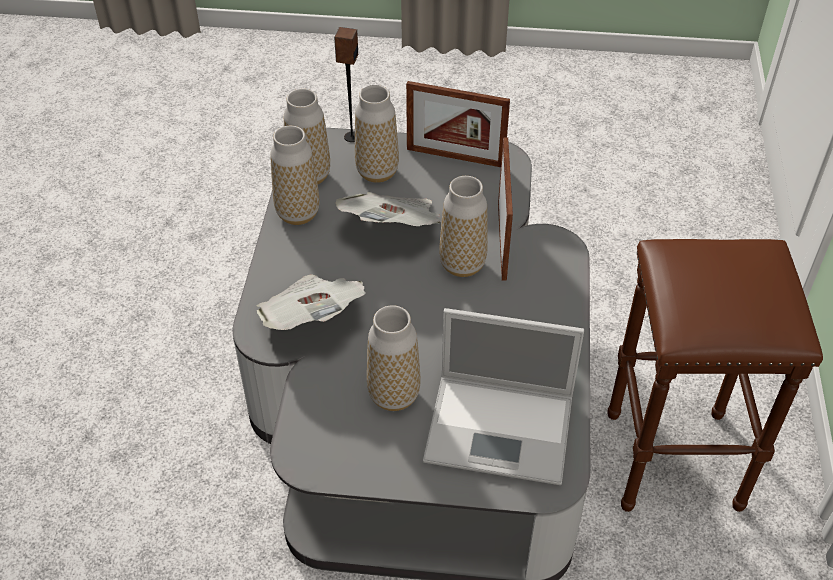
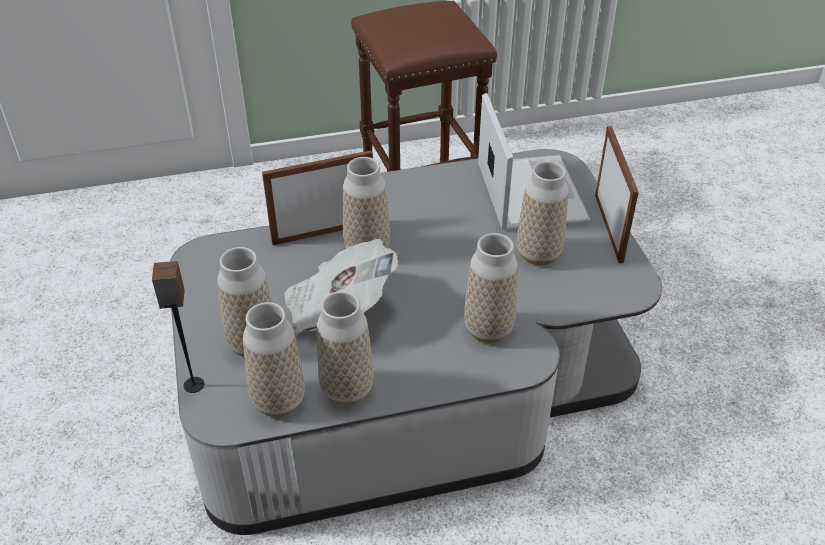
camera: 110 degrees left, 5 degrees down
(312, 319) = (488, 330): newspaper -> vase
(455, 157) = (208, 290): picture frame -> picture frame (608, 228)

